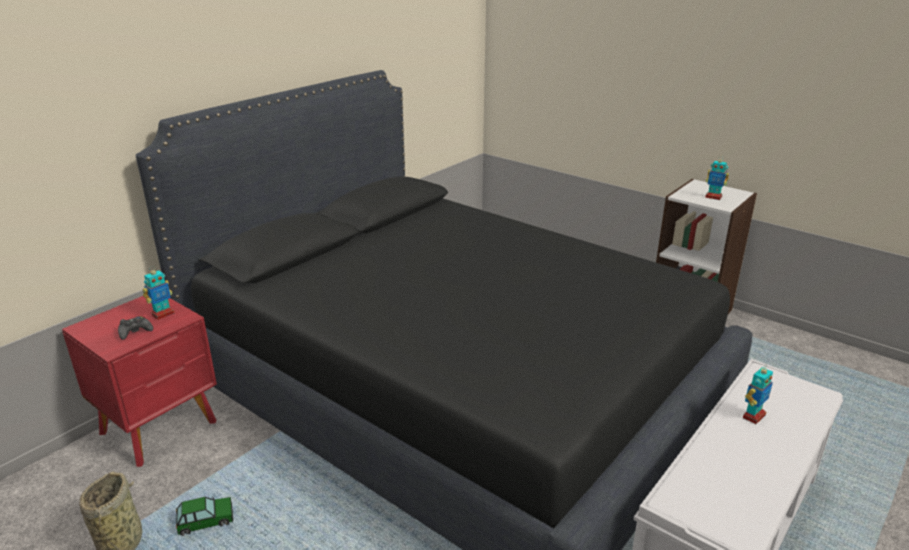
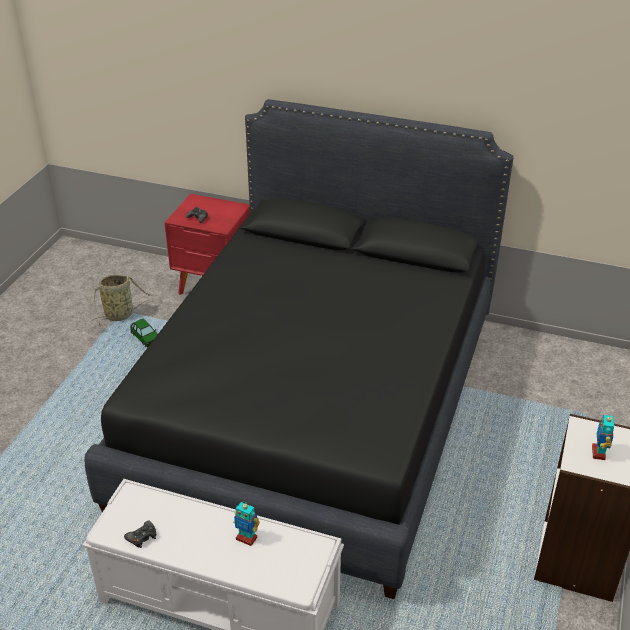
camera: 70 degrees right, 10 degrees up
(163, 314) = (222, 218): toy robot -> none
(753, 501) = (142, 537): none -> black game controller

